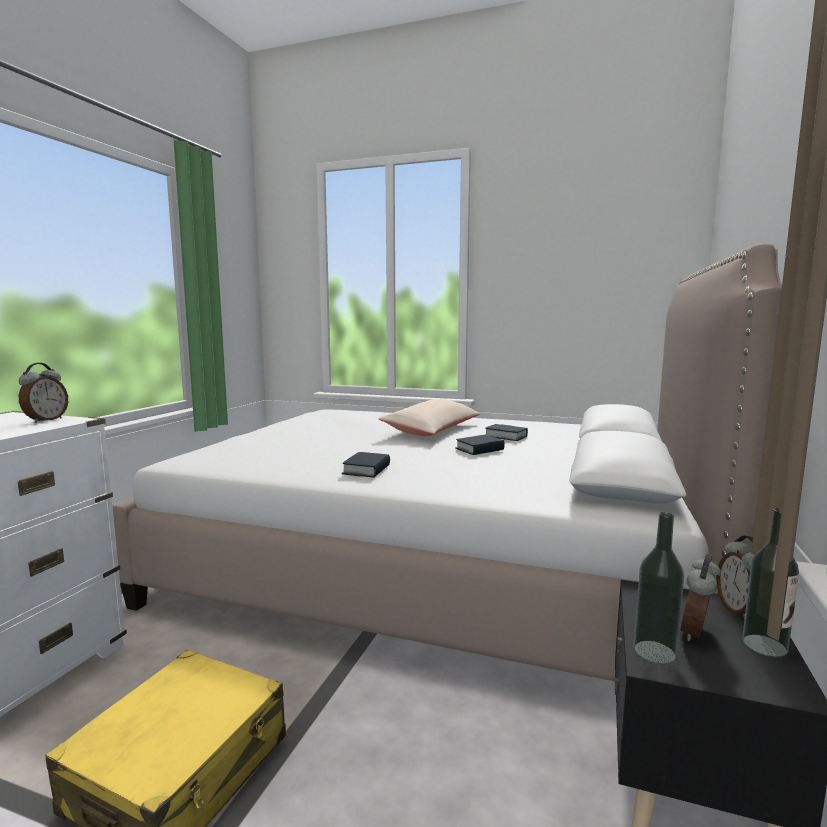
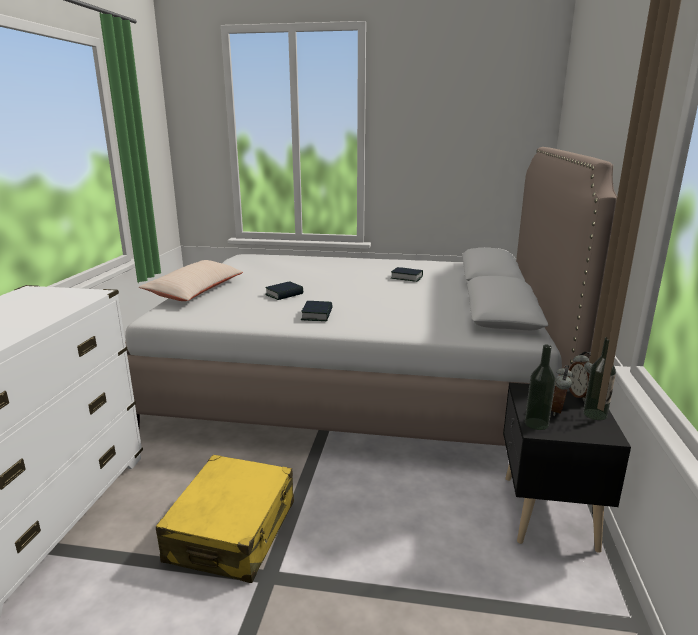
camera: 10 degrees left, 10 degrees up
(45, 420) = (72, 294): alarm clock -> none
(432, 430) = (346, 273): beige pillow -> beige pillow (196, 291)
(479, 449) = (392, 291): book -> book (284, 294)

